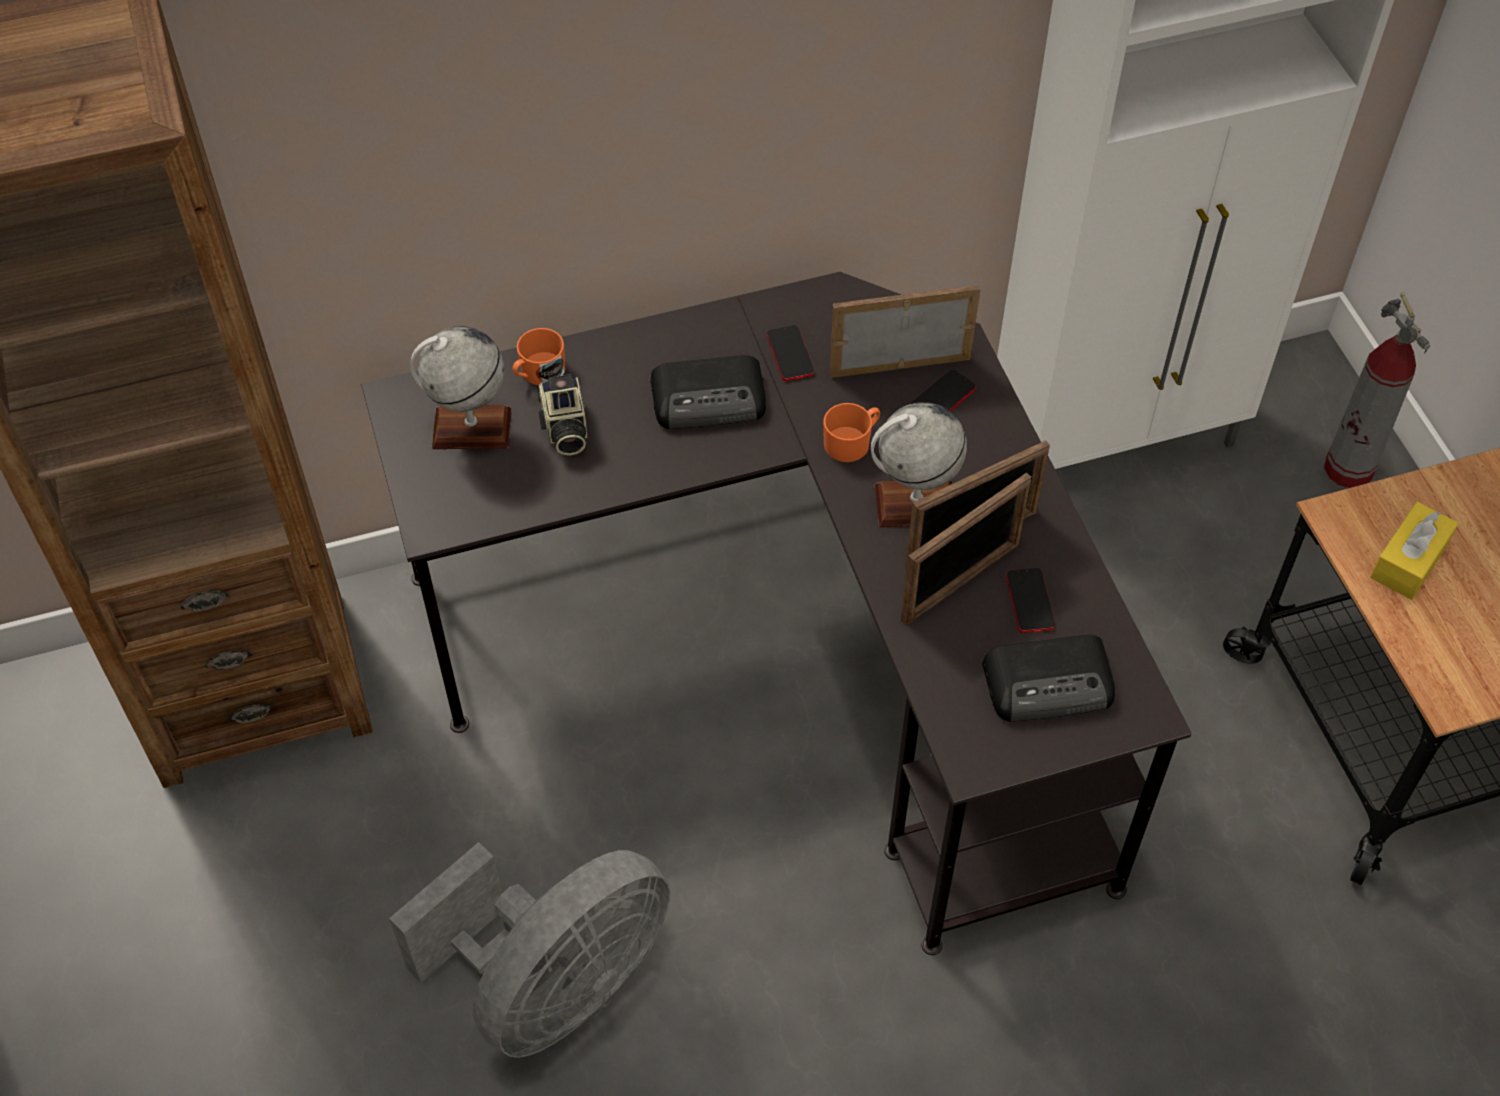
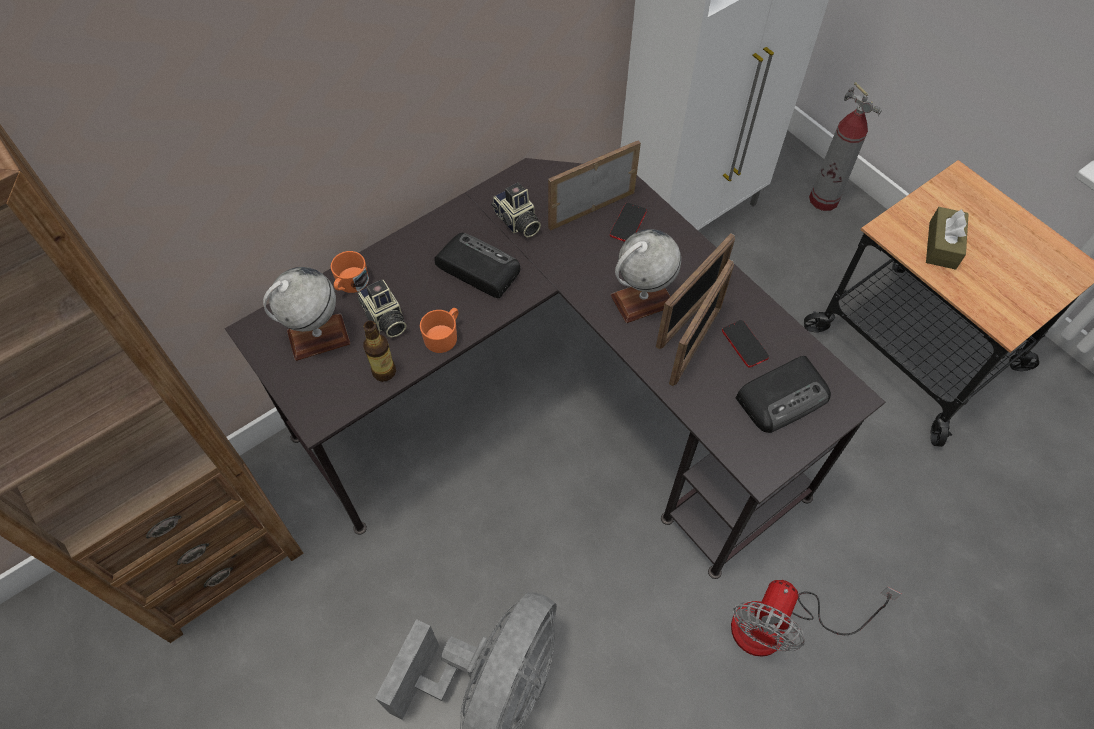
camera: 20 degrees left, 5 degrees up
(537, 495) = (384, 371): none -> bottle
(710, 399) = (477, 268): radio -> radio turned 120 degrees counterclockwise
(790, 354) = (517, 222): phone -> camera
(852, 442) = (583, 270): orange mug -> orange mug (443, 336)
(993, 1047) = (778, 626): none -> fan
(1409, 561) = (942, 245): yellow tissue box -> brown tissue box

